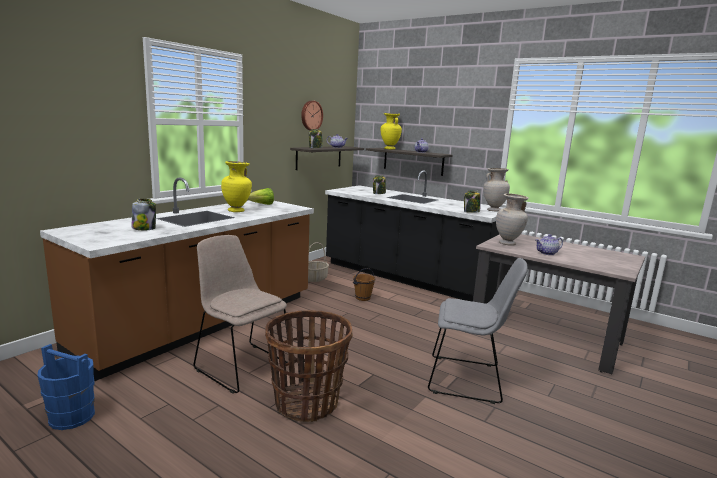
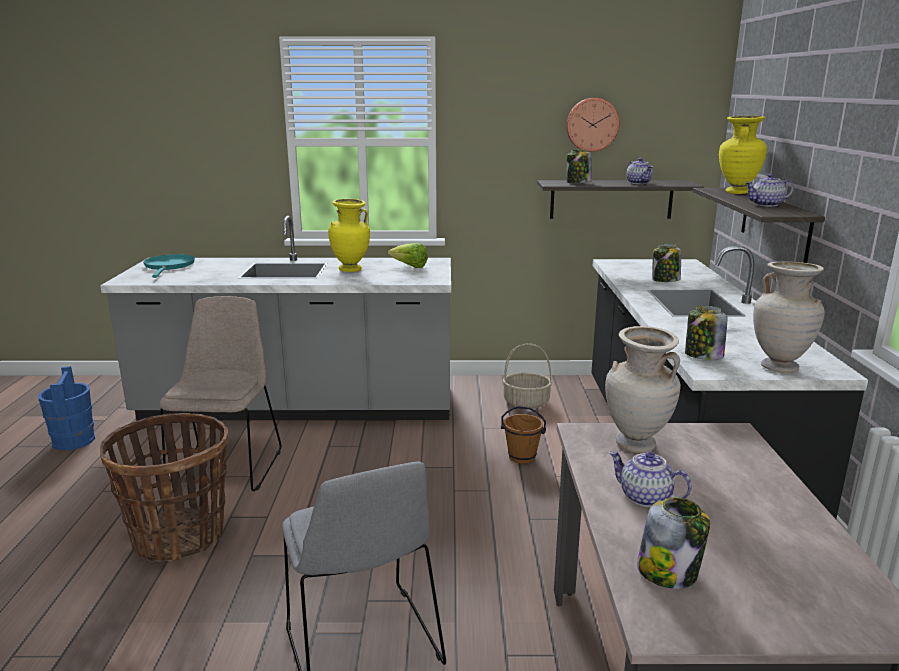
camera: 55 degrees right, 5 degrees up
(94, 231) = (169, 266): none -> turquoise frying pan
(144, 228) = (204, 272): jar -> jar (668, 572)
(203, 323) = (299, 406): brown counter -> grey counter

